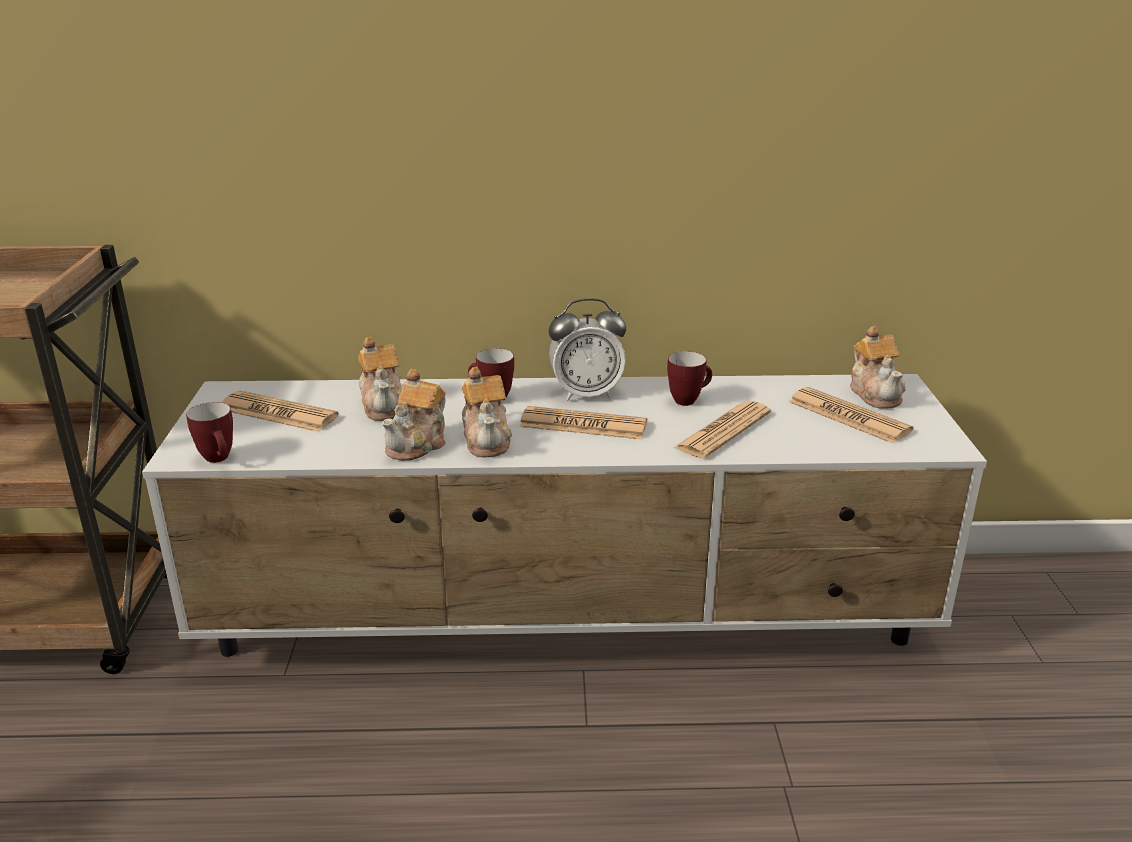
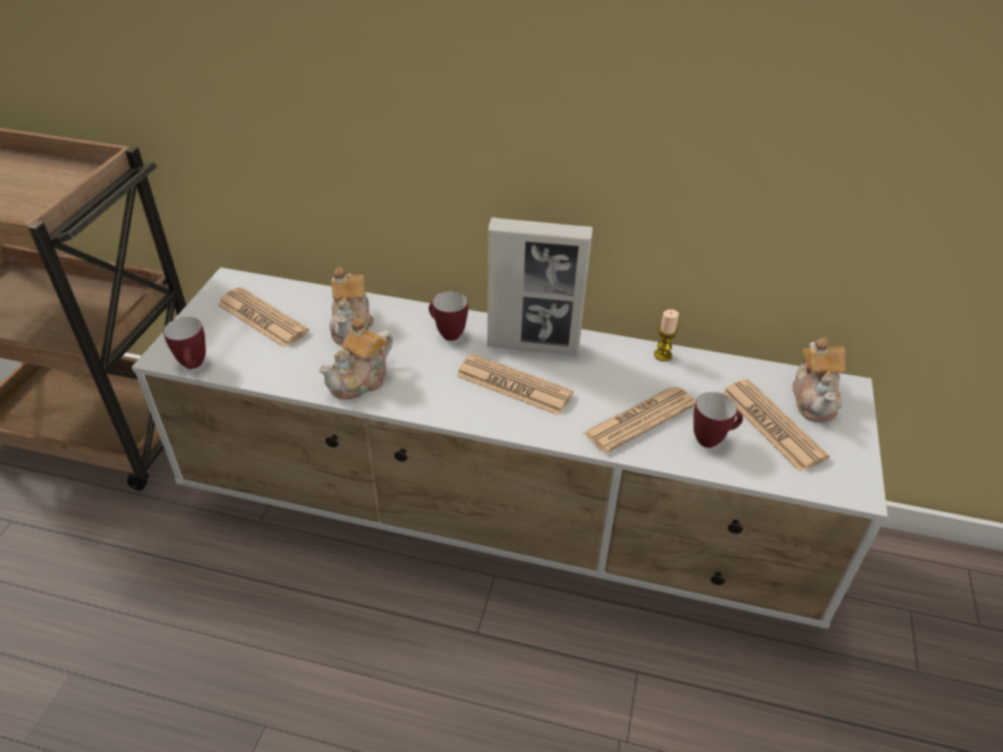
camera: 15 degrees right, 15 degrees up
(487, 439) = (421, 387): teapot -> none
(586, 394) = (533, 345): alarm clock -> picture frame
(688, 400) = (625, 372): mug -> mug (712, 439)
(717, 384) = (662, 355): none -> candle

